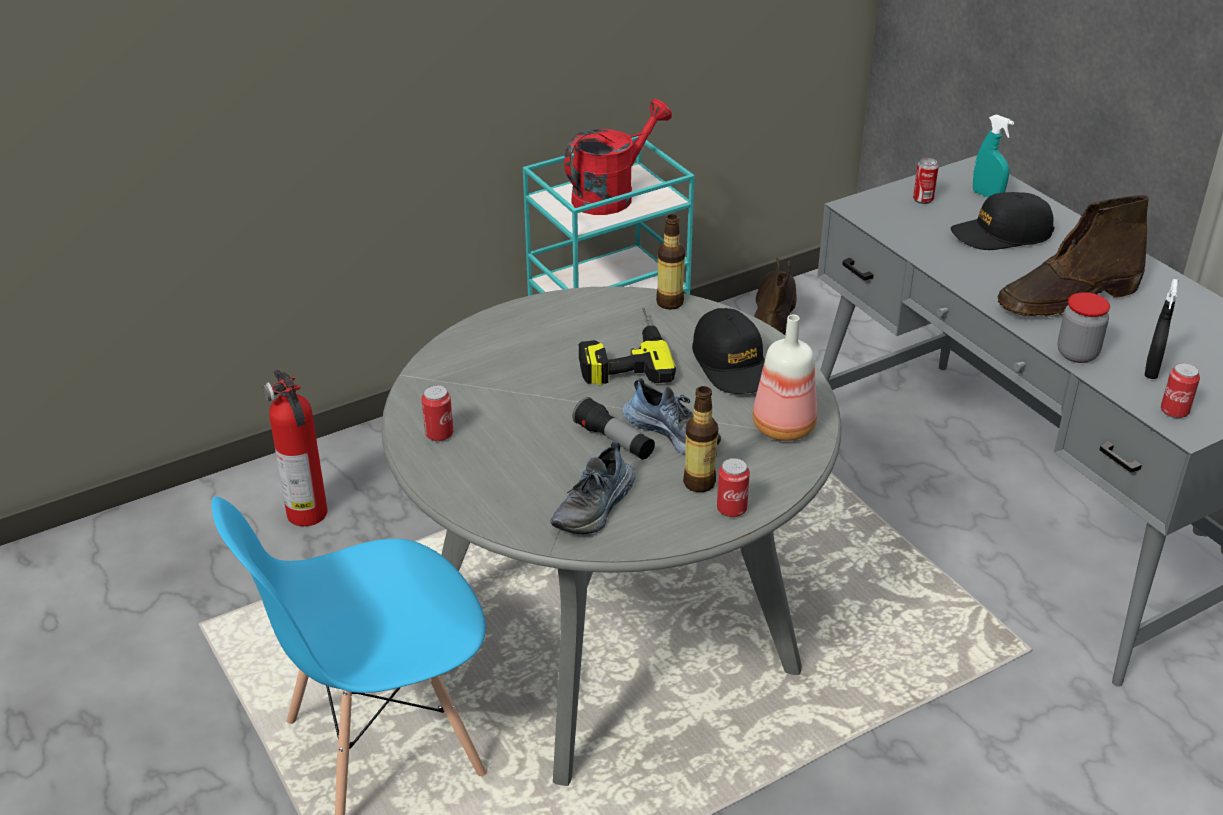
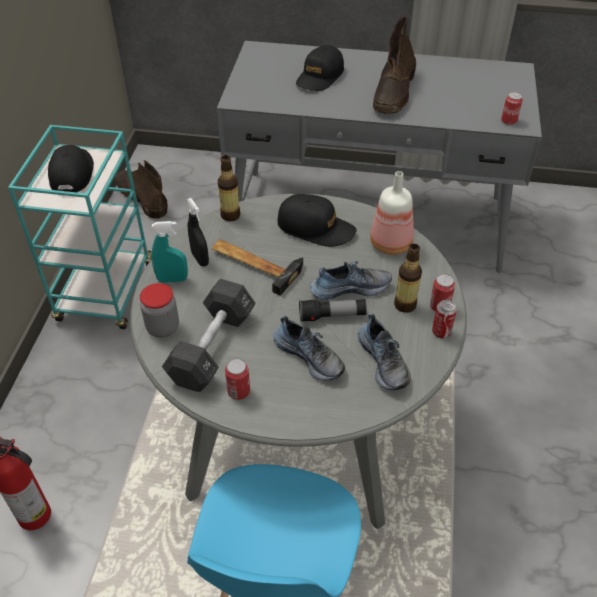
camera: 50 degrees left, 10 degrees up
(474, 389) = (212, 347): none -> black dumbbell
(539, 454) = (310, 356): none -> shoe
(611, 195) = (72, 174): red watering can -> black cap
(622, 354) = (255, 263): power drill -> hammer
(923, 199) = (258, 78): can -> can (441, 332)
(987, 195) = (282, 59): turquoise spray bottle -> turquoise spray bottle (172, 279)
(1077, 354) = (438, 118): jar -> jar (163, 327)
(1151, 370) = (473, 107): black spray bottle -> black spray bottle (200, 259)

